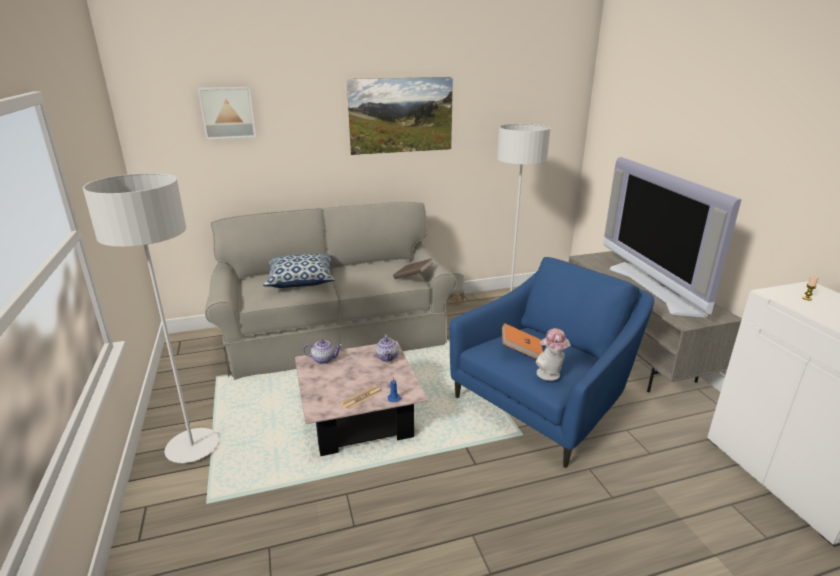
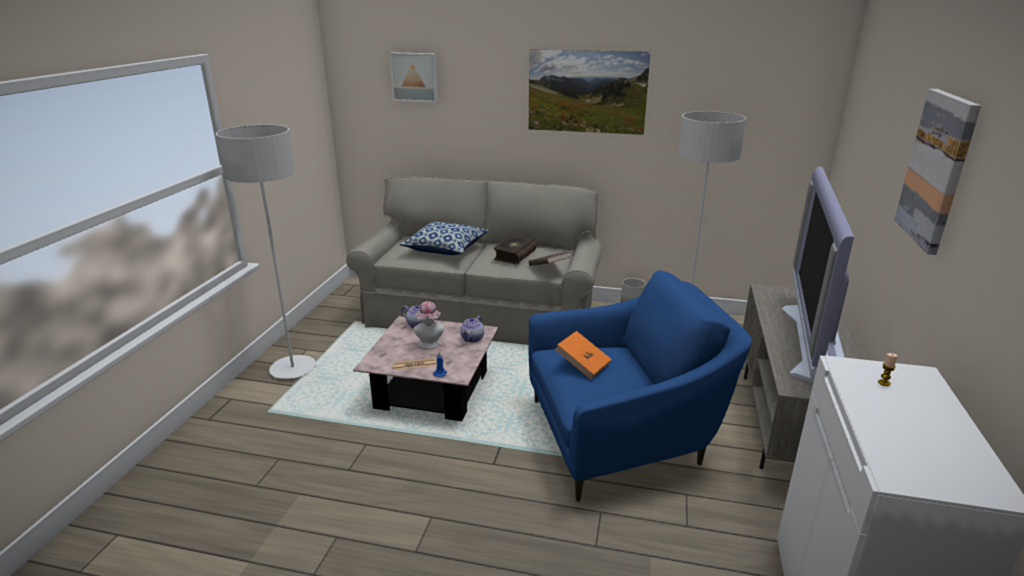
camera: 30 degrees right, 0 degrees up
(371, 273) = (514, 255): none -> book
(550, 375) = (585, 395): hat -> hat (430, 345)
(753, 145) = (937, 169): none -> picture

